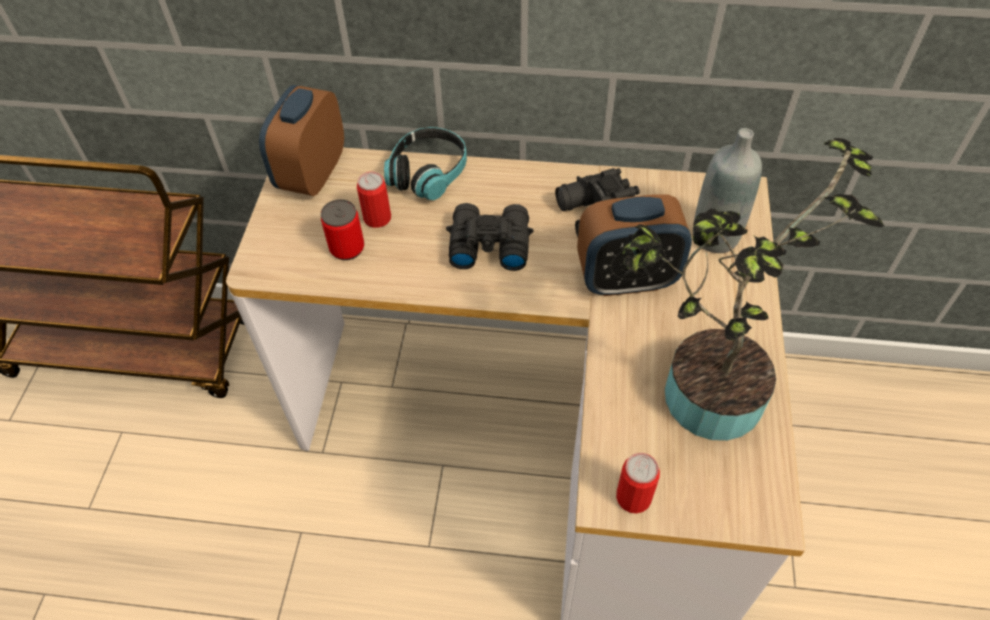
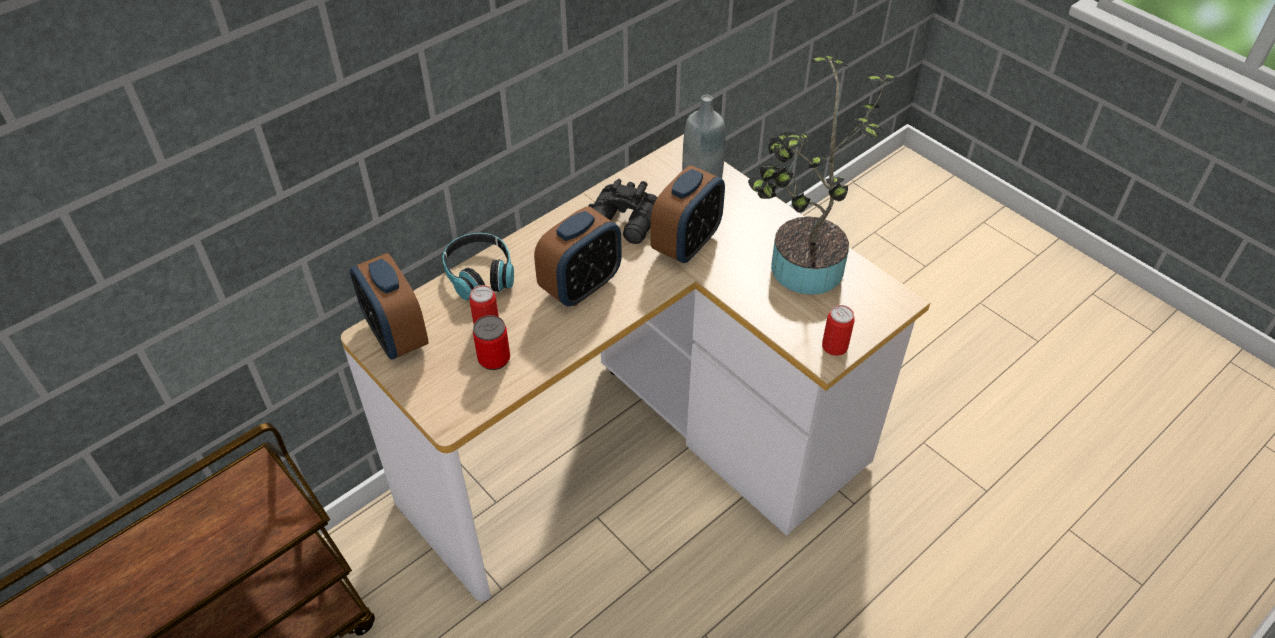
camera: 50 degrees left, 5 degrees down
(488, 244) = (581, 286): black binoculars -> alarm clock

